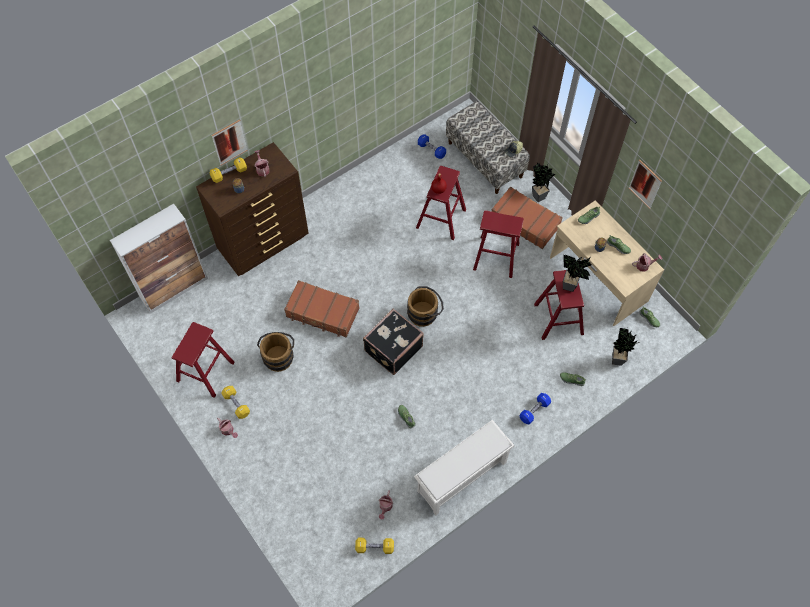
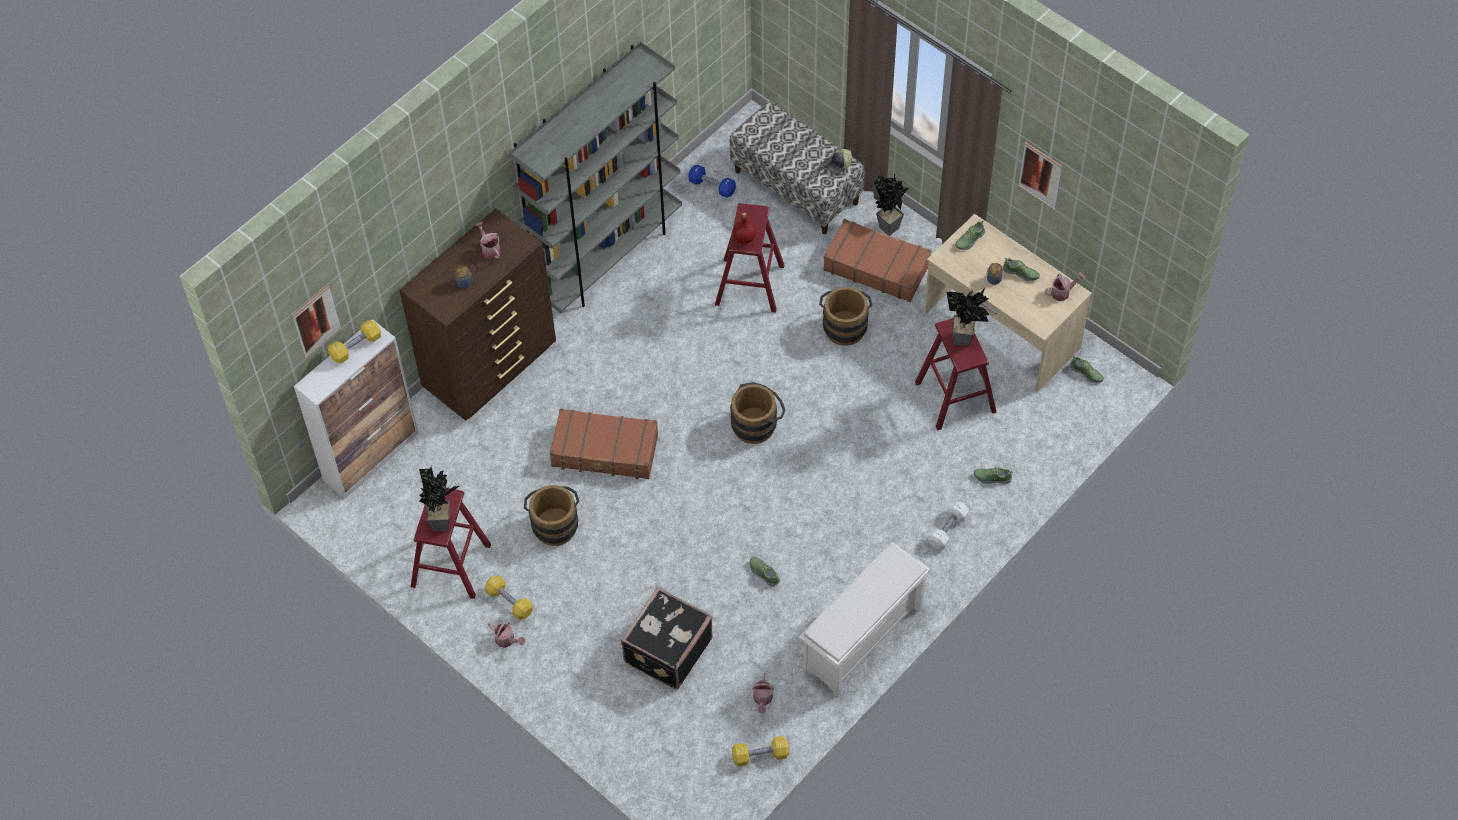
camera: 10 degrees left, 5 degrees down
(229, 142) = (441, 217): picture -> picture (316, 321)
(229, 174) = (443, 263): yellow dumbbell -> yellow dumbbell (356, 347)
(355, 184) = (607, 256): none -> grey bookcase
(392, 348) = (721, 482): black suitcase -> black suitcase (666, 650)
(496, 256) = (844, 325): red stool -> brown bucket
(534, 410) = (947, 530): blue dumbbell -> white dumbbell
(618, 358) = (1053, 436): potted plant -> potted plant (443, 520)

